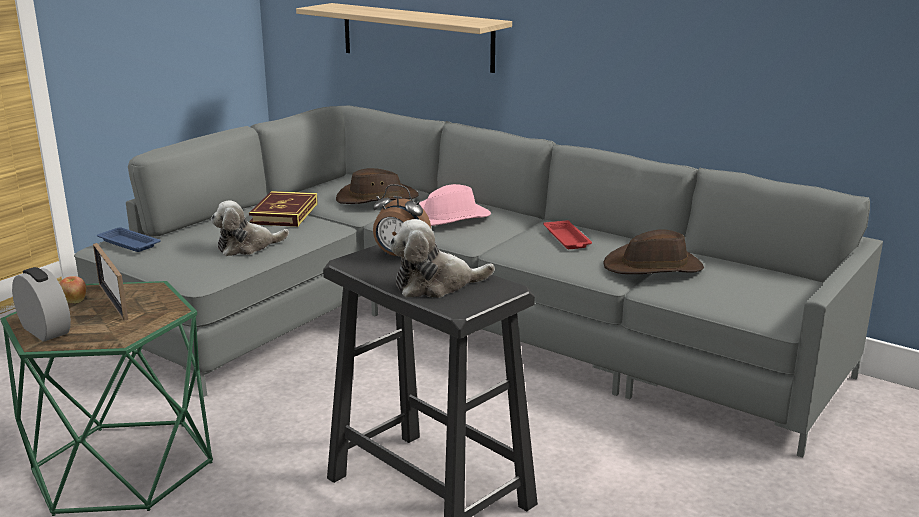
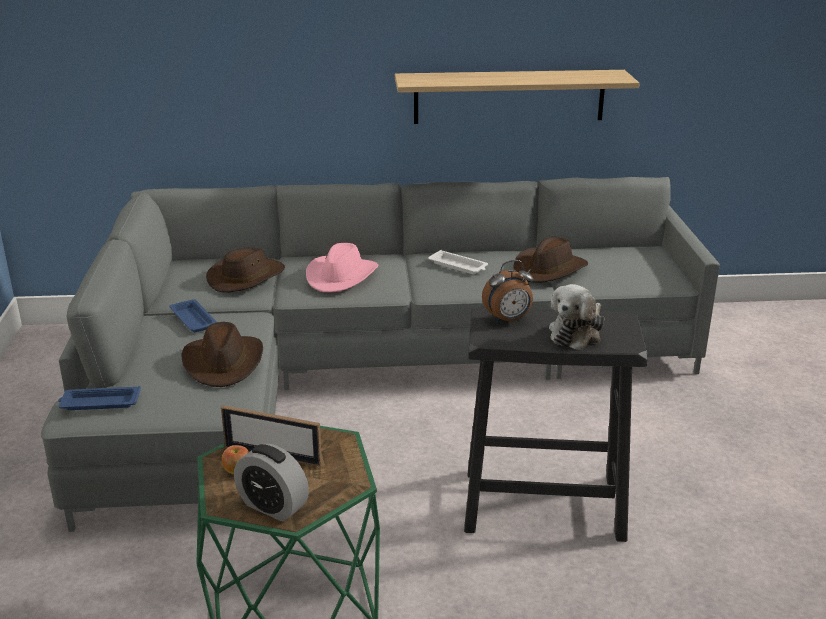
camera: 40 degrees left, 5 degrees up
(45, 330) = (273, 506): alarm clock -> alarm clock turned 150 degrees counterclockwise
(247, 247) = (224, 363): plush toy -> brown hat
(284, 213) = (193, 319): book -> blue tray
(416, 37) = (213, 106): shelf -> shelf (509, 96)
(567, 239) = (459, 266): red tray -> white tray

